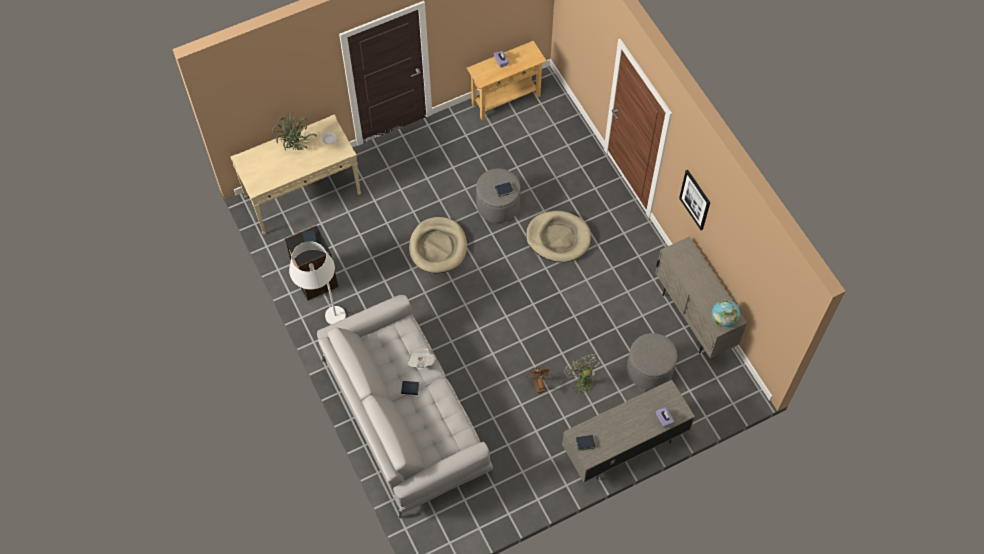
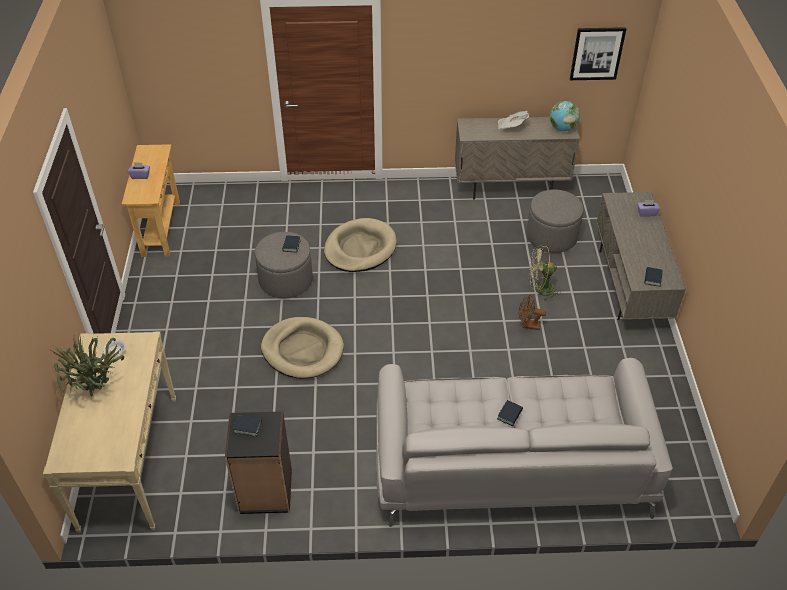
camera: 65 degrees left, 15 degrees down
(325, 321) = (332, 502): white floor lamp -> none
(421, 361) = (476, 390): newspaper -> newspaper (511, 127)
(695, 199) = (451, 63): picture -> picture (597, 53)

